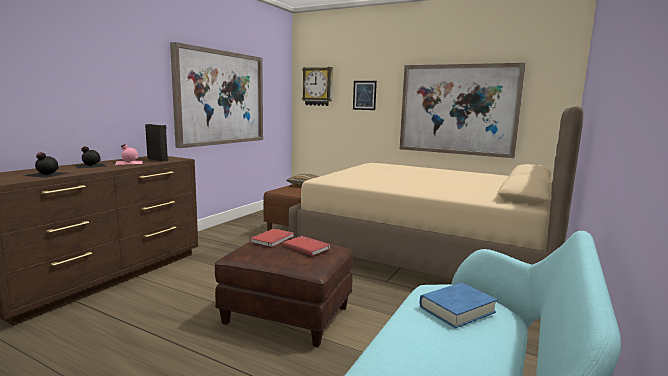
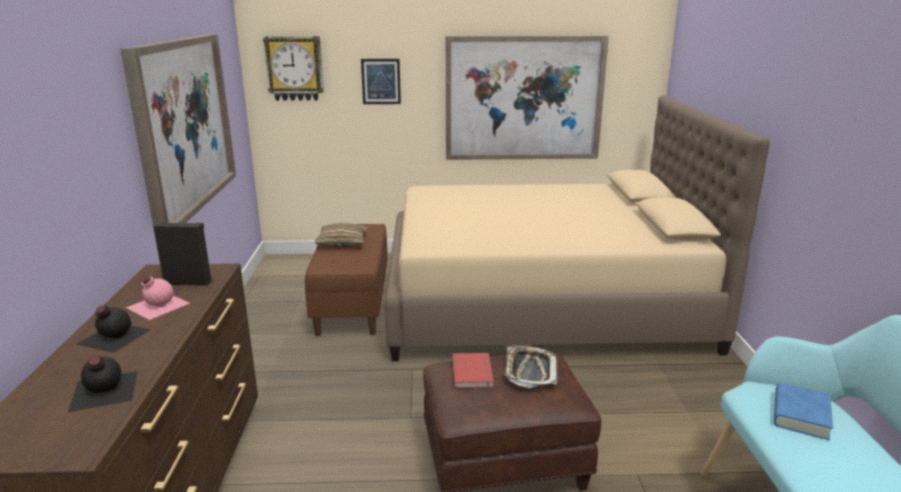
camera: 30 degrees left, 10 degrees up
(307, 247) = (530, 371): red book -> tray

